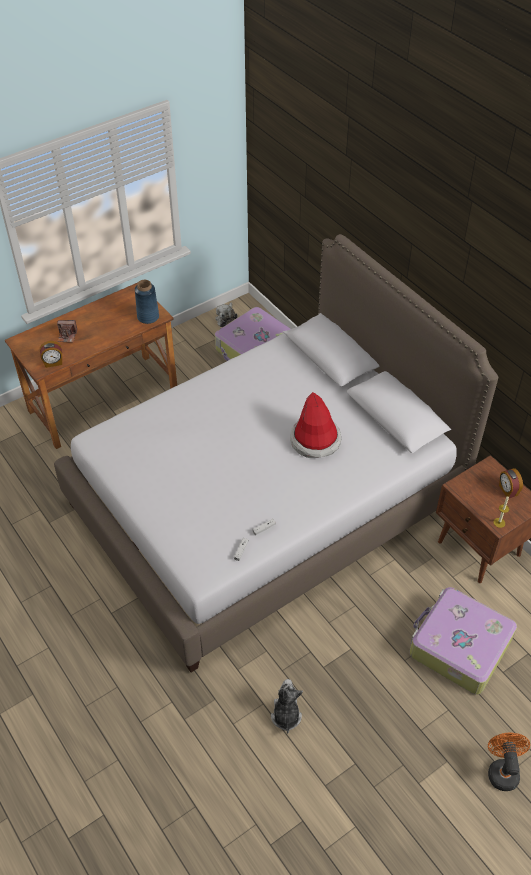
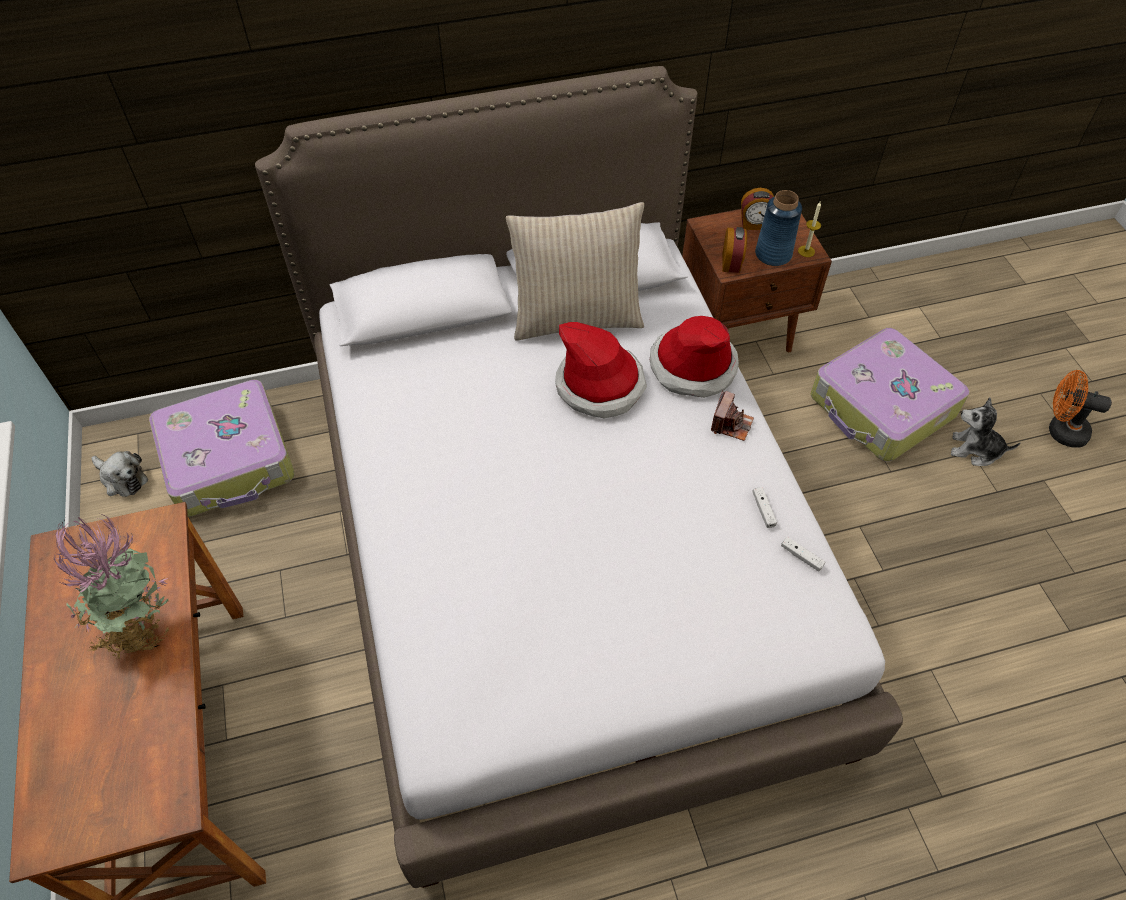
camera: 70 degrees left, 5 degrees up
(53, 363) = (168, 774): alarm clock -> alarm clock (731, 263)
(67, 336) = (100, 722): camera -> camera (731, 424)
(109, 329) = (140, 627): none -> potted plant
(148, 317) = (152, 545): blue vase -> blue vase (773, 254)
(286, 715) = (954, 644): plush toy -> plush toy (975, 450)
(350, 476) = (692, 366): none -> hat
(359, 417) = (576, 317): none -> beige pillow

